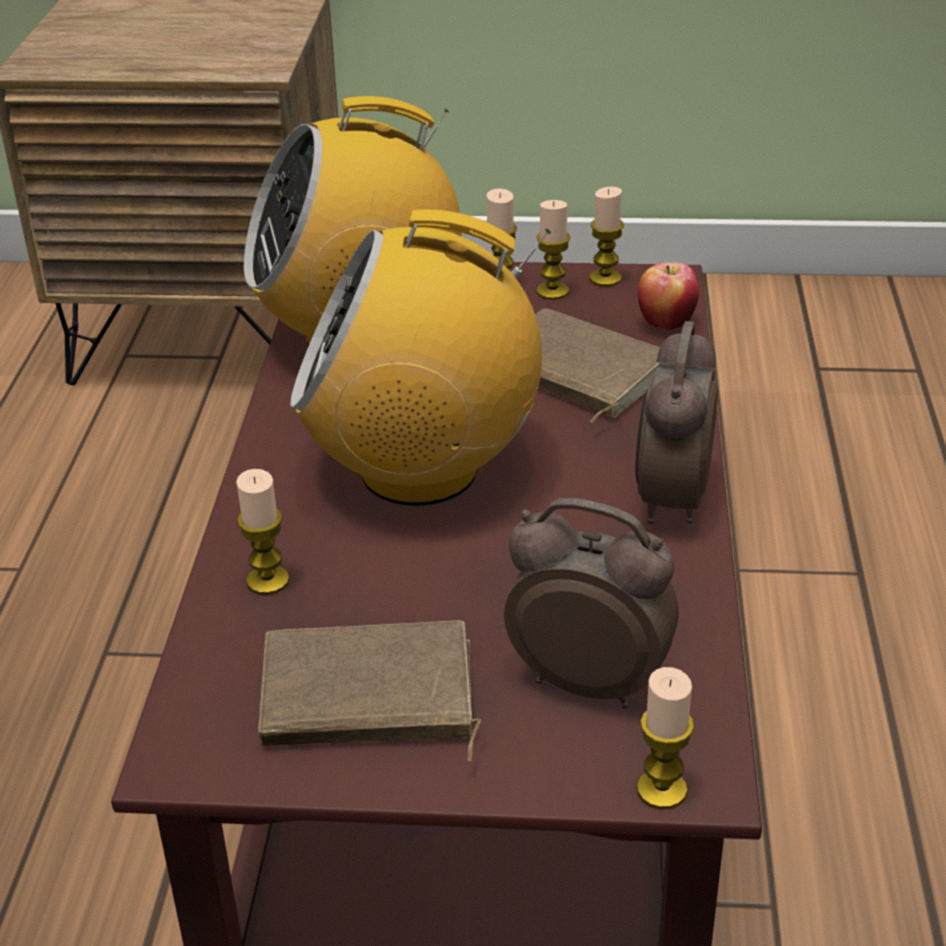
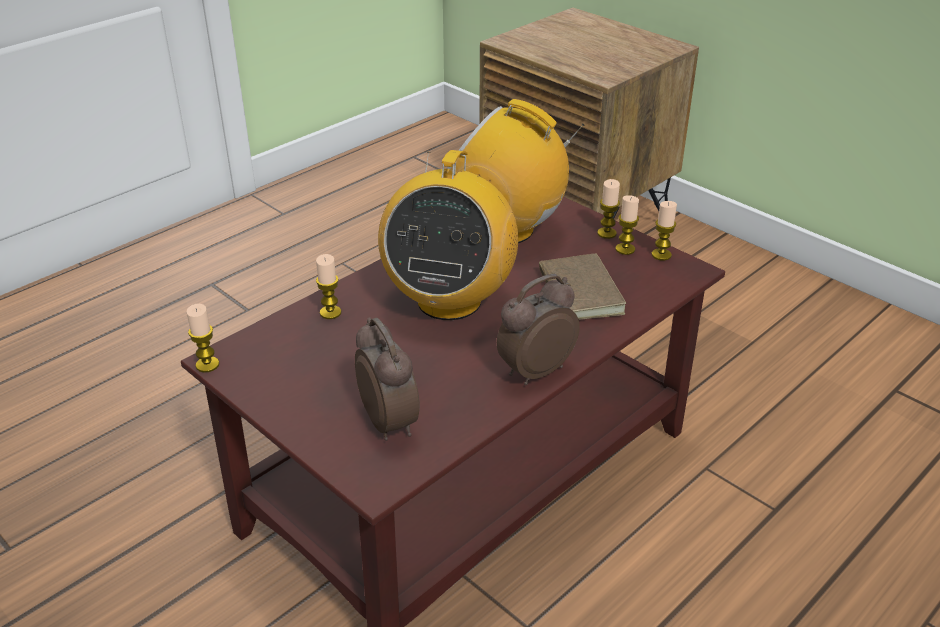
camera: 40 degrees right, 0 degrees up
(367, 700) = (302, 378): brown book -> none
(421, 470) = (449, 300): radio -> radio turned 120 degrees counterclockwise
(661, 790) = (355, 479): candle -> candle (207, 365)
(666, 324) = (658, 291): apple -> none

